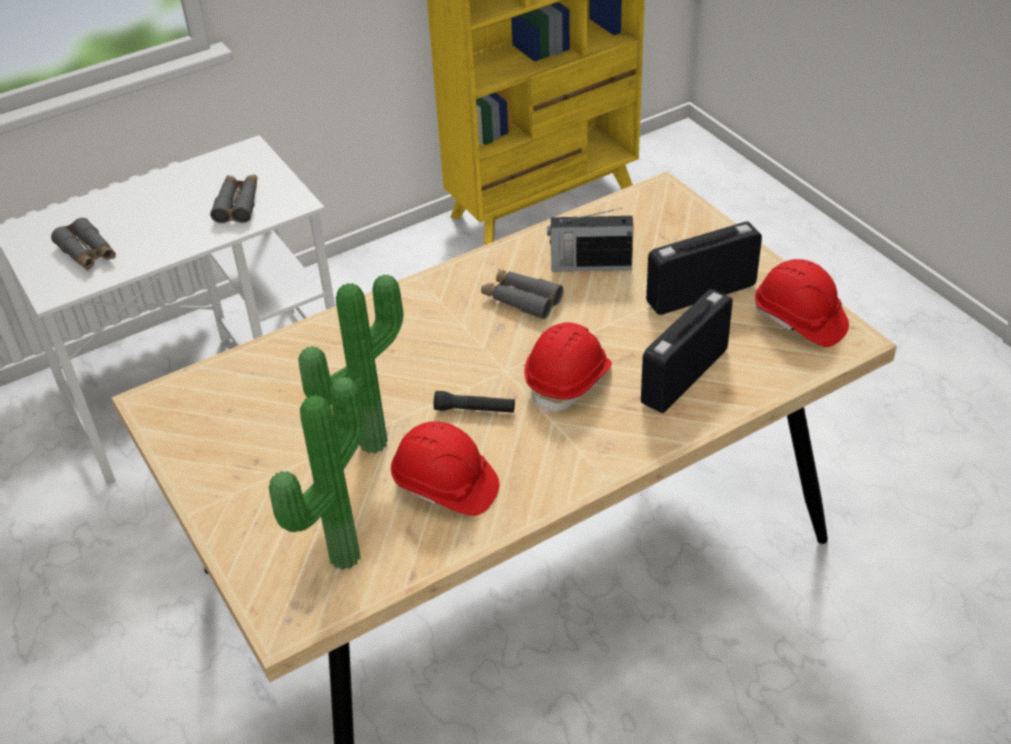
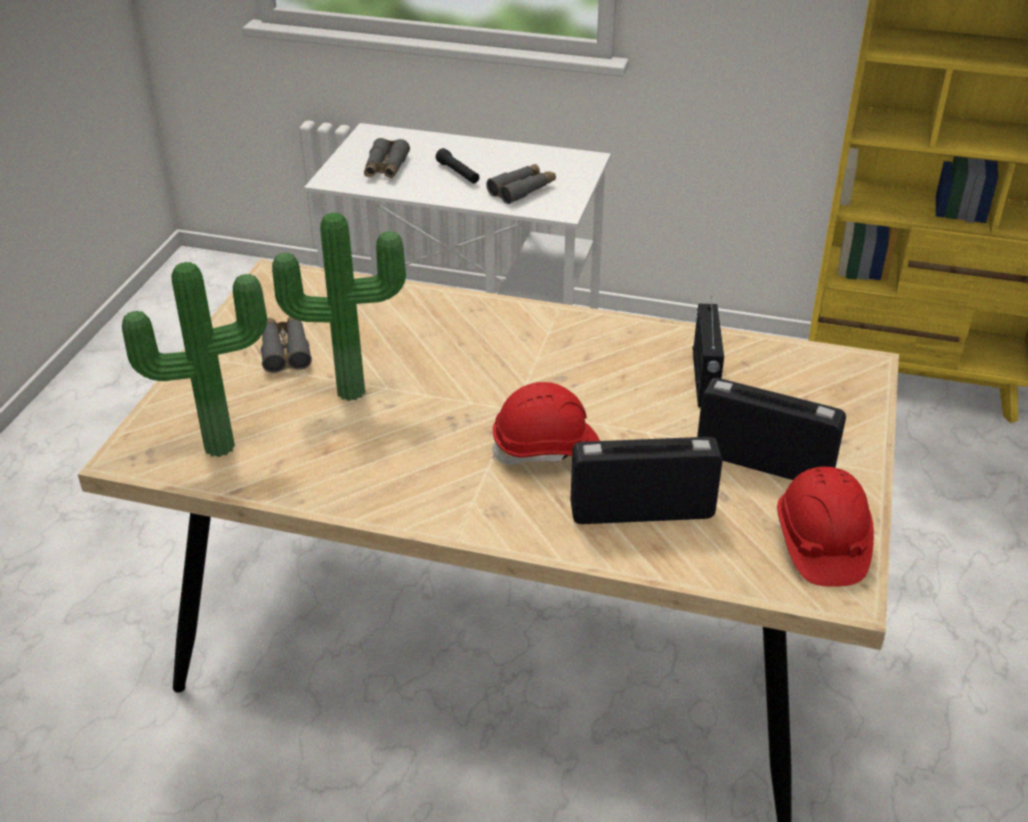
camera: 45 degrees right, 5 degrees down
(445, 486) = (347, 453): red hard hat -> none
(475, 410) = (449, 419): black flashlight -> black flashlight (458, 173)
(521, 299) = (608, 370): grey binoculars -> grey binoculars (285, 349)
(589, 265) = (704, 381): radio -> radio turned 135 degrees counterclockwise

